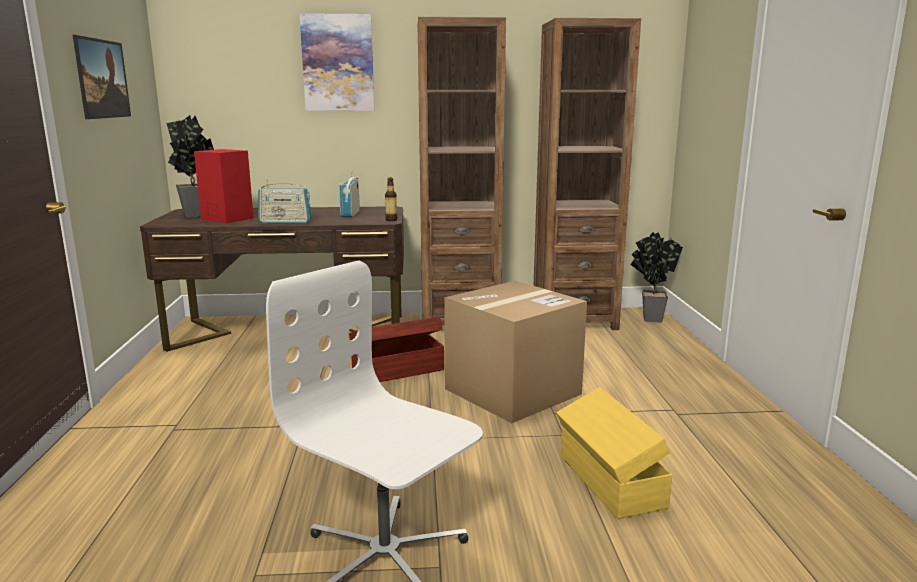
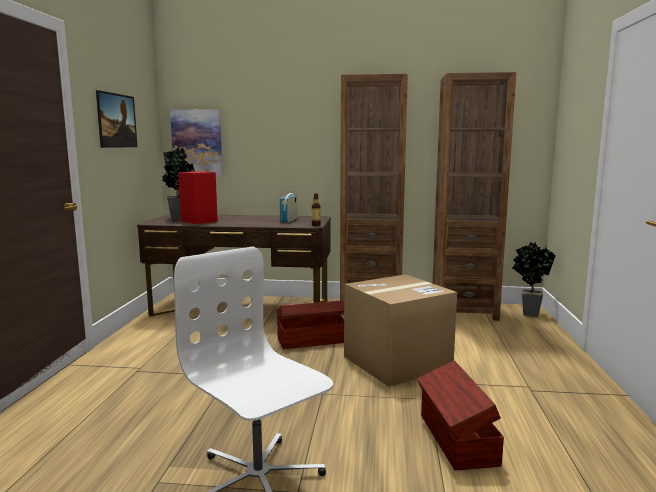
camera: 10 degrees right, 5 degrees down
(285, 222) = (238, 224): radio -> none
(338, 63) = (286, 110): picture -> picture (197, 143)
(609, 481) = (456, 439): yellow storage box -> brown storage box

